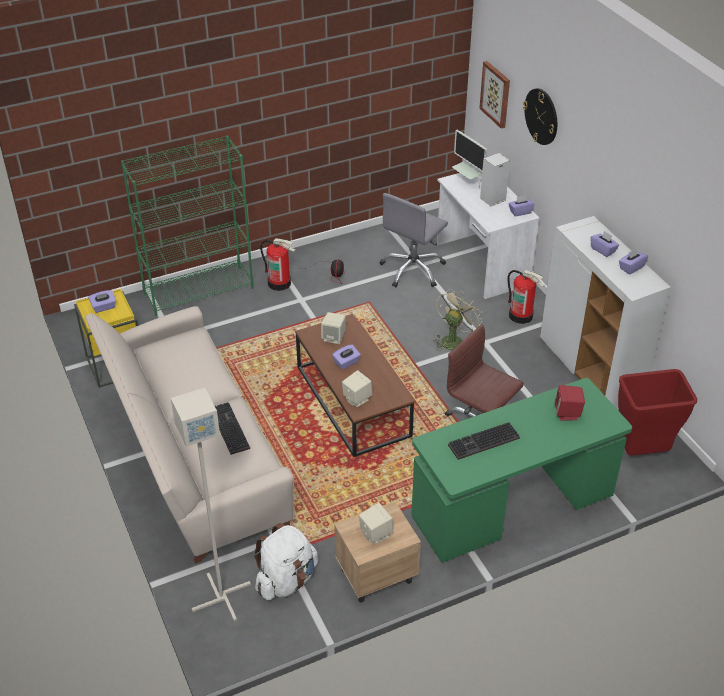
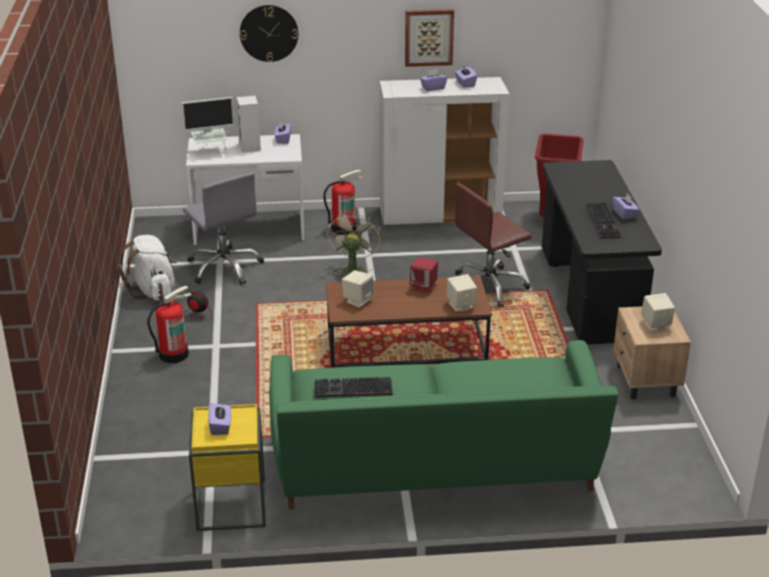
camera: 70 degrees left, 10 degrees down
(193, 459) = (436, 468): beige sofa -> green sofa
(199, 290) = (135, 415): green bookcase -> none
(220, 597) = (645, 481): grey floor lamp -> none
(228, 428) = (491, 371): keyboard -> keyboard (351, 390)
(286, 580) = (635, 434): white backpack -> white backpack (153, 291)
(346, 363) = (402, 301): purple tissue box -> purple tissue box (624, 214)
(453, 339) = (352, 270): beige fan -> beige fan turned 45 degrees clockwise
(496, 94) = (180, 54): picture -> picture (429, 37)
(512, 507) = (590, 292): green desk -> black desk
(567, 413) = (583, 180): red speaker -> red speaker (424, 286)

